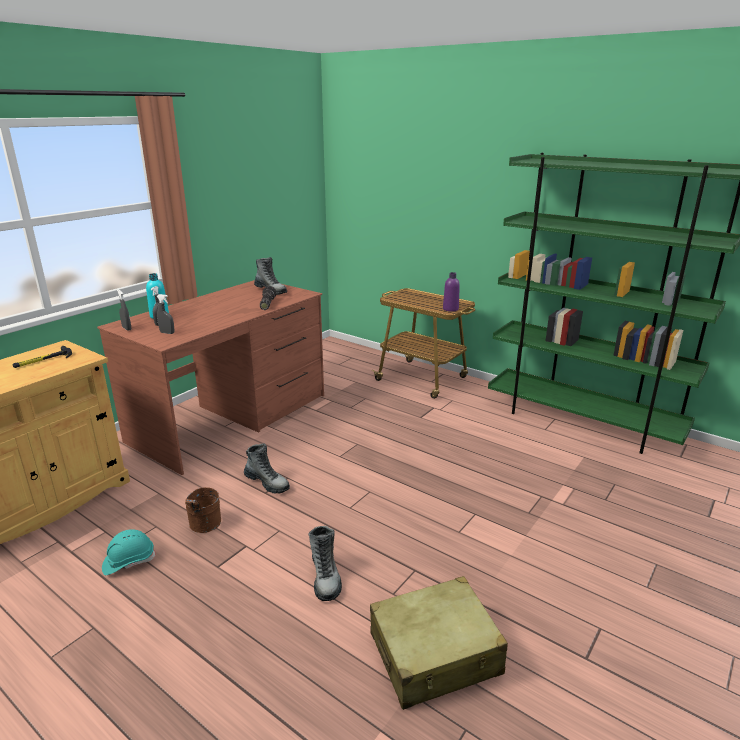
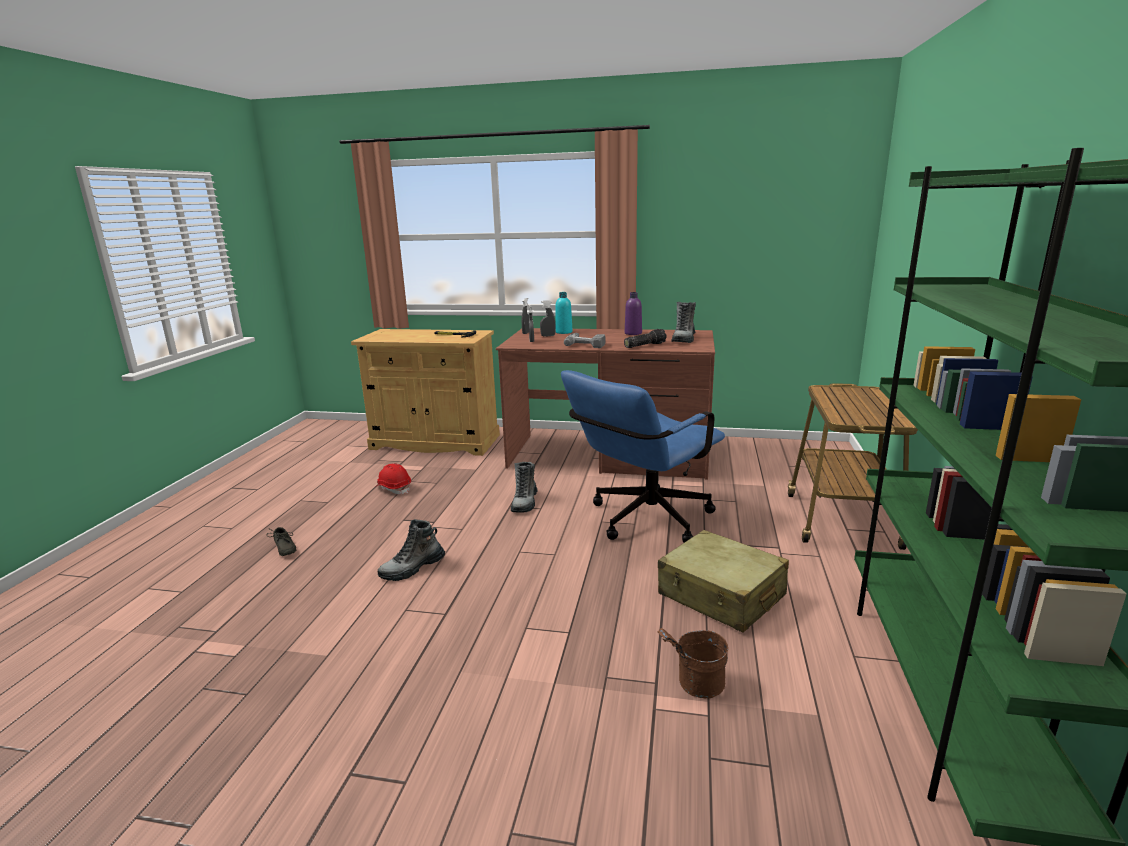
camera: 65 degrees right, 5 degrees down
(129, 561) = (394, 488): turquoise hard hat -> red hard hat
(185, 684) = (283, 549): none -> grey shoe
(204, 527) = (447, 499): brown bucket -> brown bucket (694, 685)
(223, 318) = (586, 344): none -> power drill
(357, 439) = (643, 521): none -> blue office chair
(435, 654) = (333, 654): beige suitcase -> beige suitcase (721, 595)
(450, 309) = (853, 419): purple bottle -> purple bottle (633, 333)

